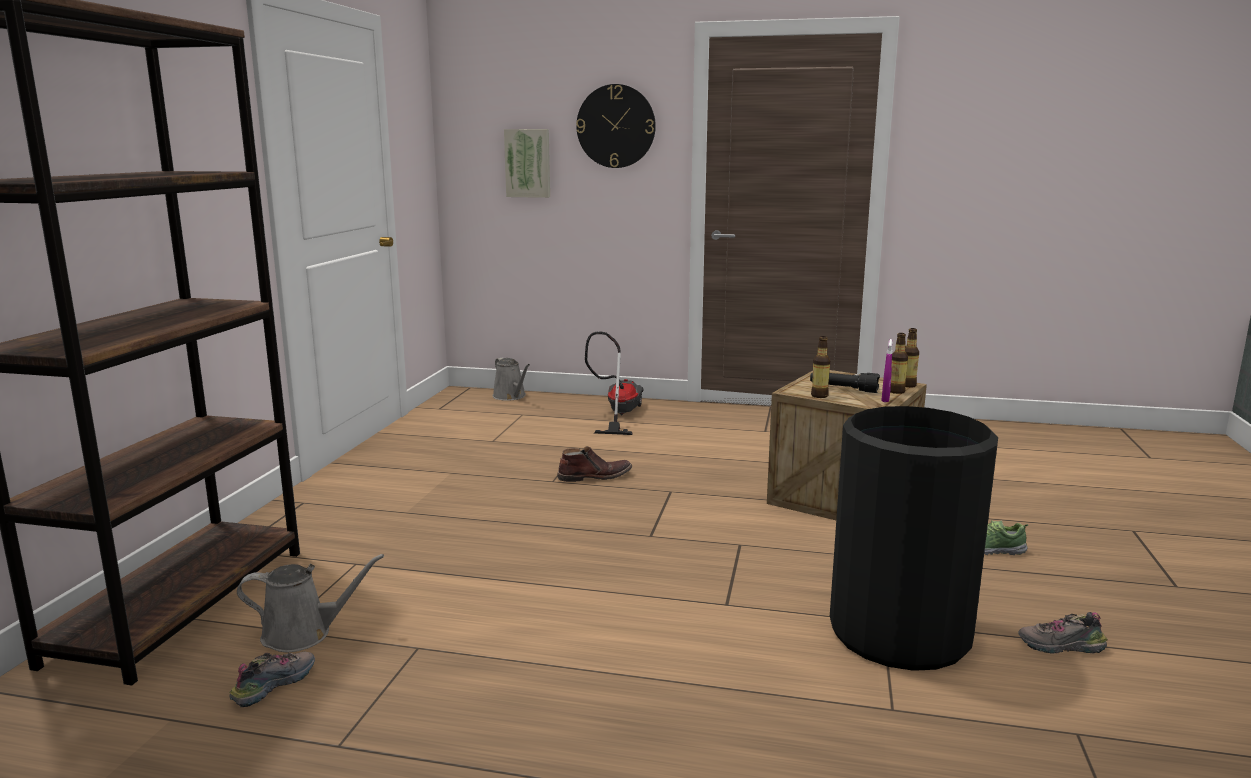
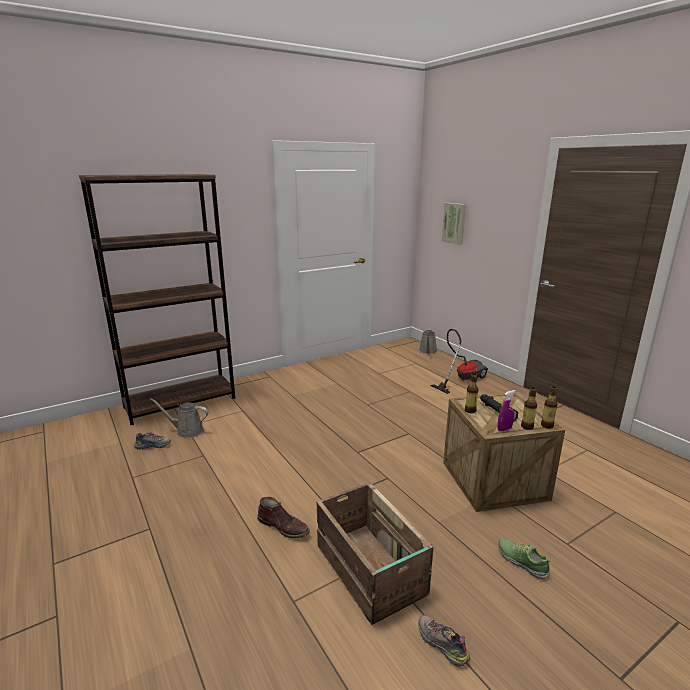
camera: 45 degrees right, 5 degrees up
(303, 634) = (187, 431): grey watering can -> grey watering can turned 150 degrees clockwise
(594, 476) = (389, 409): brown boot -> brown boot (284, 526)
(616, 126) = (499, 205): wall clock -> none
(900, 633) = (370, 571): black trash can -> crate

